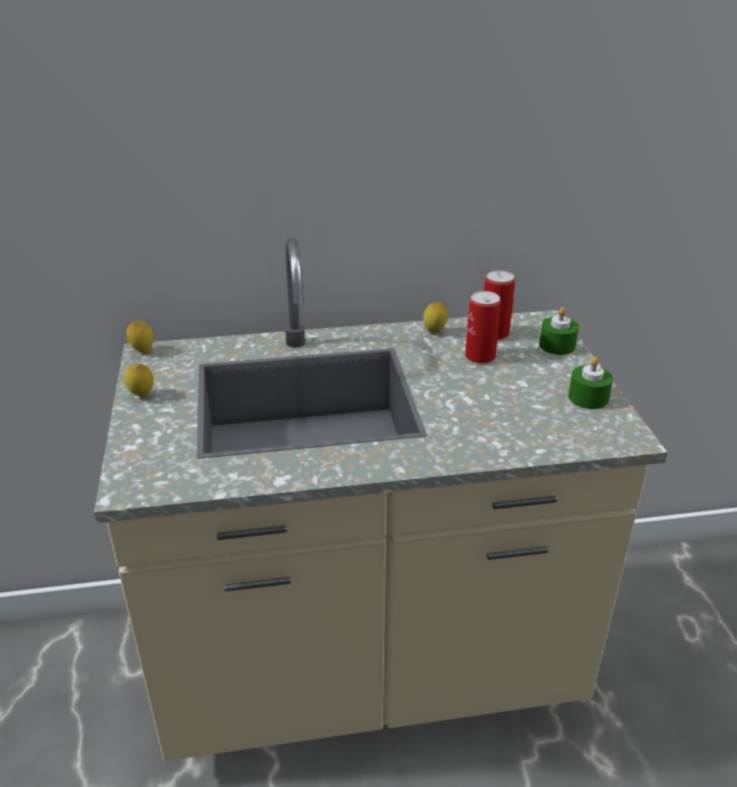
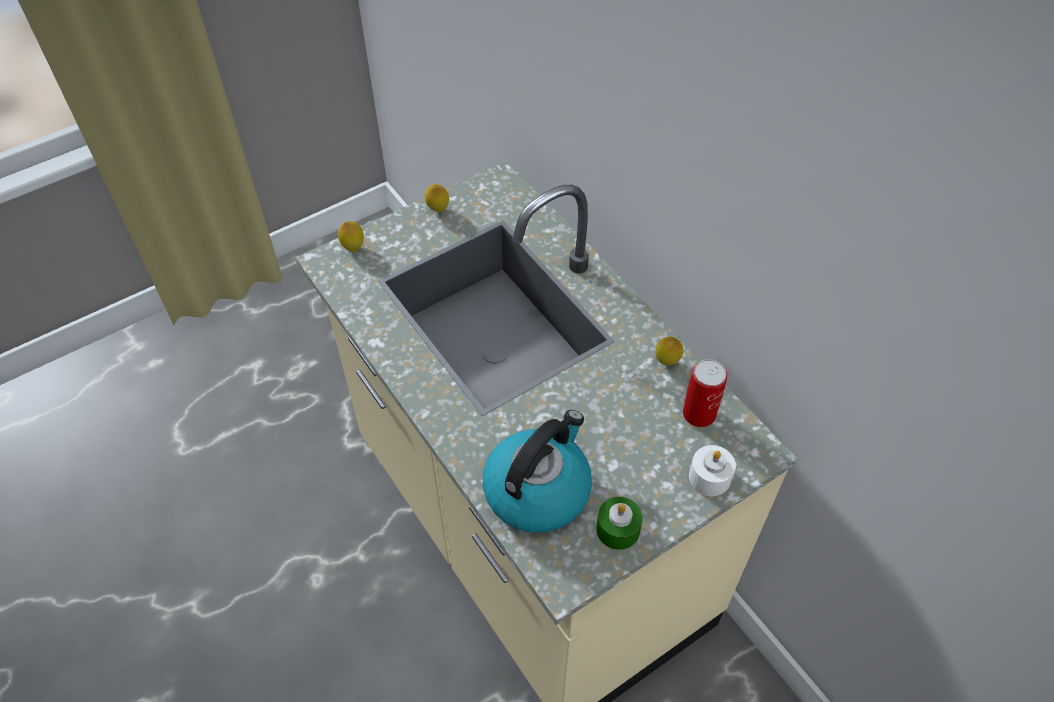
camera: 65 degrees right, 20 degrees up
(142, 352) = (500, 177): lemon -> lemon (353, 248)
(480, 356) = (642, 415): can -> none
(528, 426) = (538, 489): none -> kettle
(557, 345) = (709, 477): green candle -> white candle

